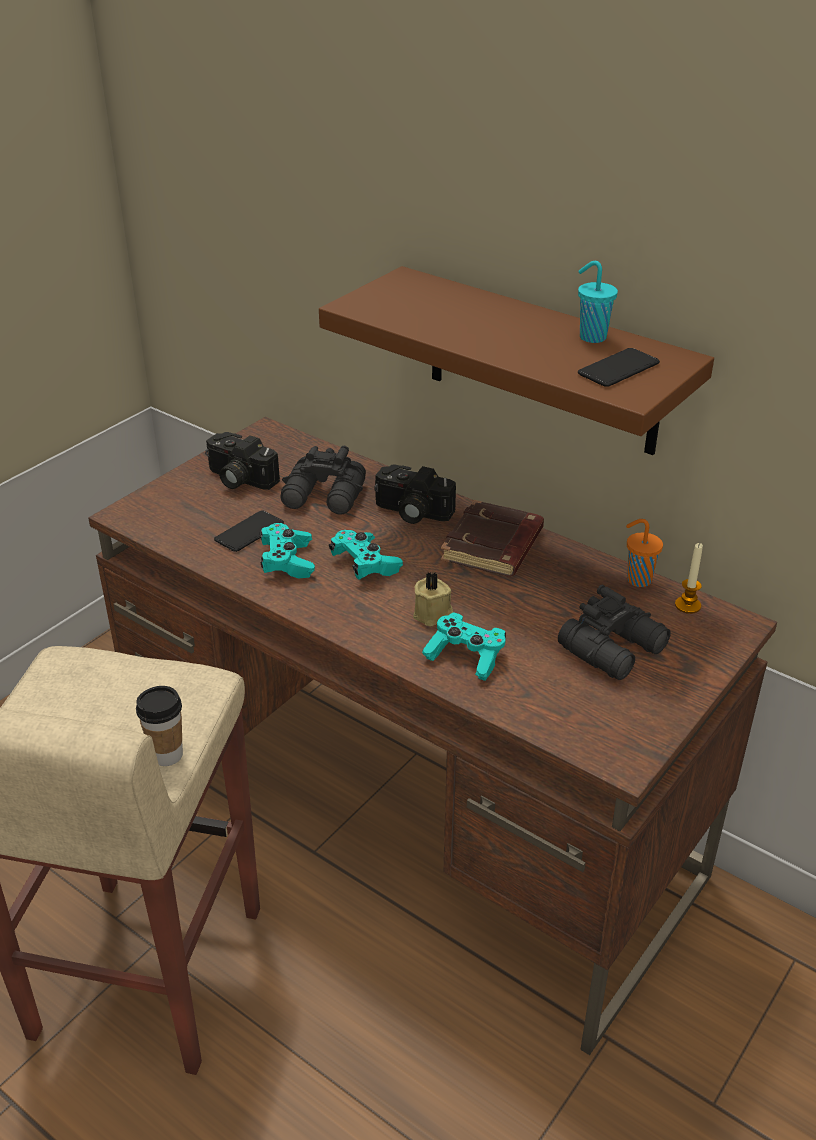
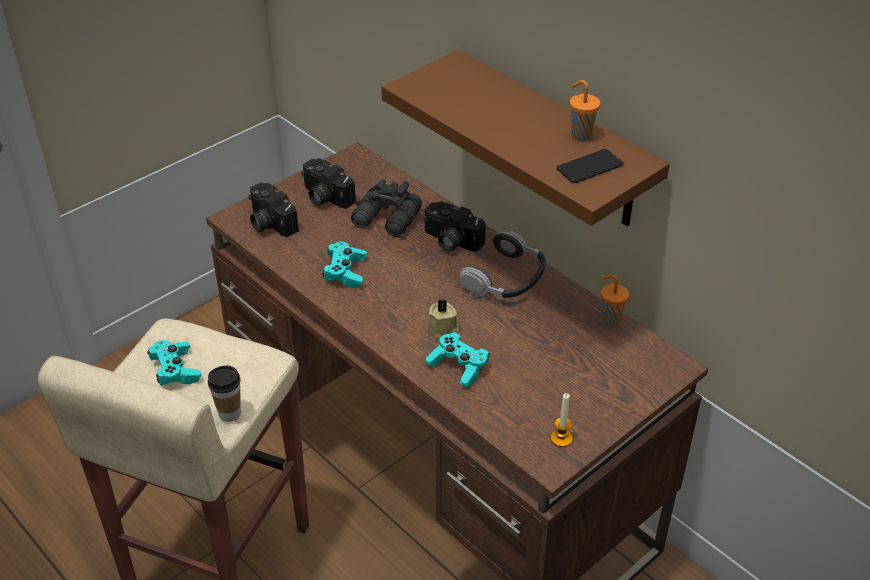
camera: 10 degrees right, 5 degrees up
(173, 514) = (269, 222): none -> camera
(249, 532) = (322, 244): phone -> none
(365, 564) = (403, 281): turquoise game controller -> turquoise game controller (175, 370)
(493, 547) = (506, 278): brown book -> headphones
(591, 337) = (580, 135): turquoise cup -> orange cup
(615, 649) = (573, 375): black binoculars -> none
(687, 605) = (642, 346): candle -> candle (561, 438)

